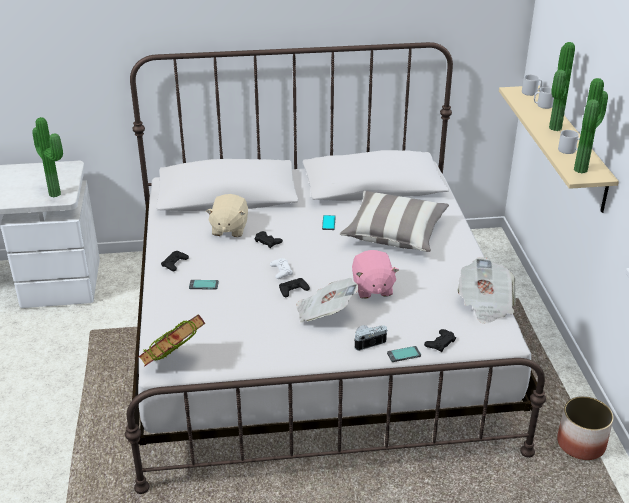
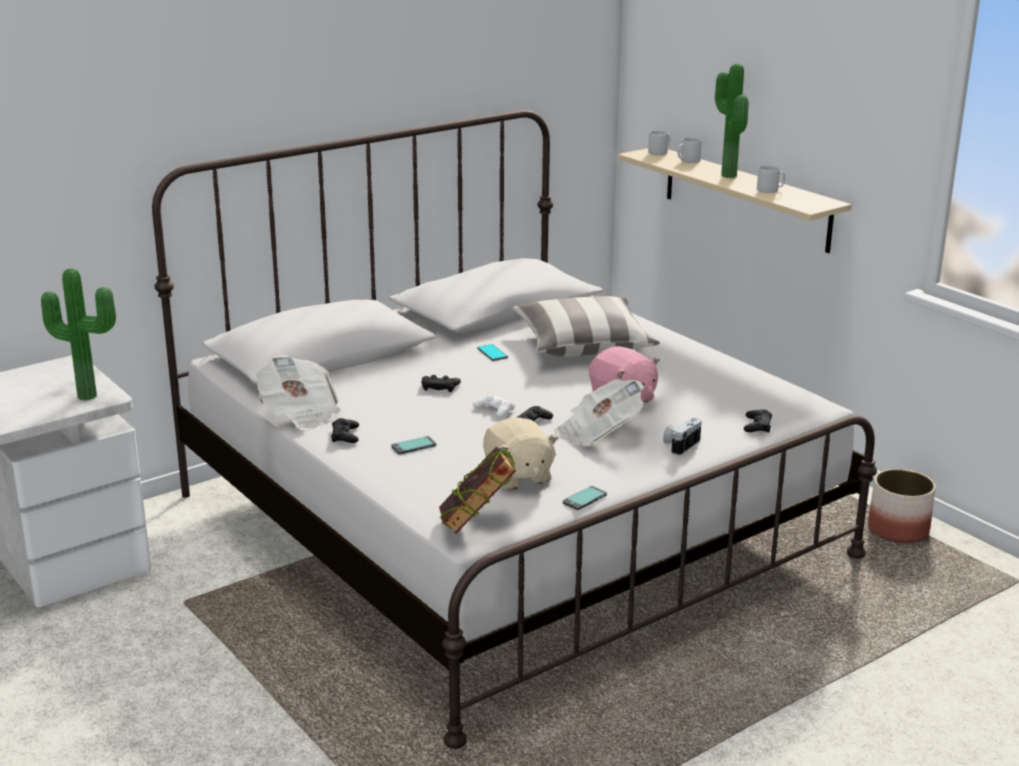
camera: 30 degrees left, 10 degrees down
(229, 229) = (372, 386): beige plush toy -> beige plush toy (517, 476)
(404, 355) = (733, 445): phone -> phone (585, 499)
(485, 304) = (760, 382): newspaper -> newspaper (299, 413)
(583, 170) = (807, 202): potted plant -> none

